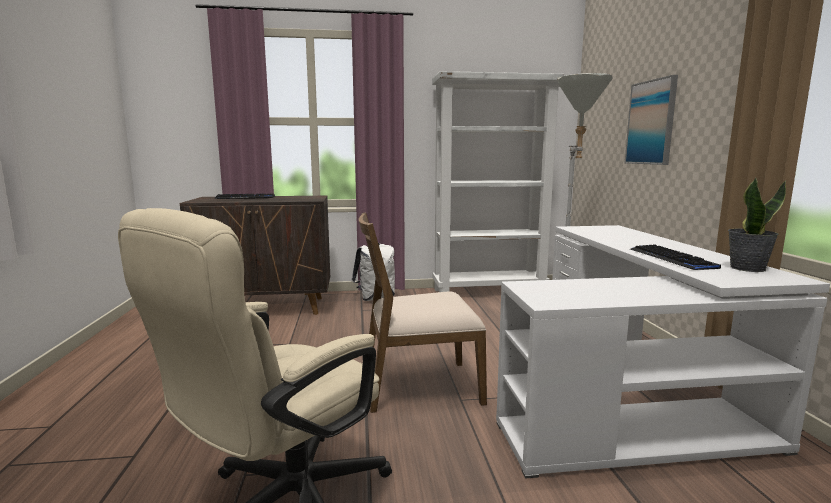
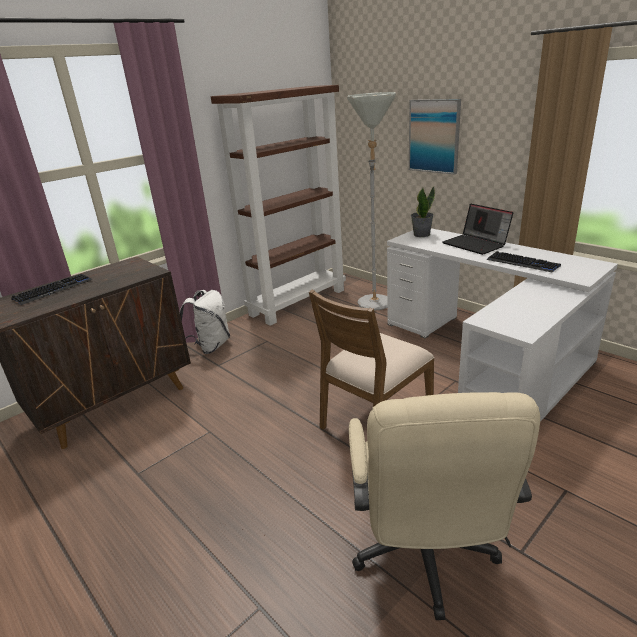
camera: 35 degrees left, 15 degrees up
(489, 292) = (298, 302): white bookcase -> brown bookcase
(649, 241) = (476, 244): none -> laptop
(747, 268) = (568, 261): potted plant -> potted plant (421, 234)

